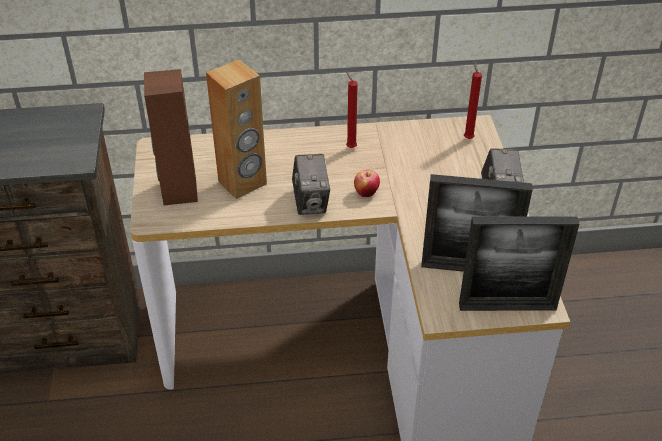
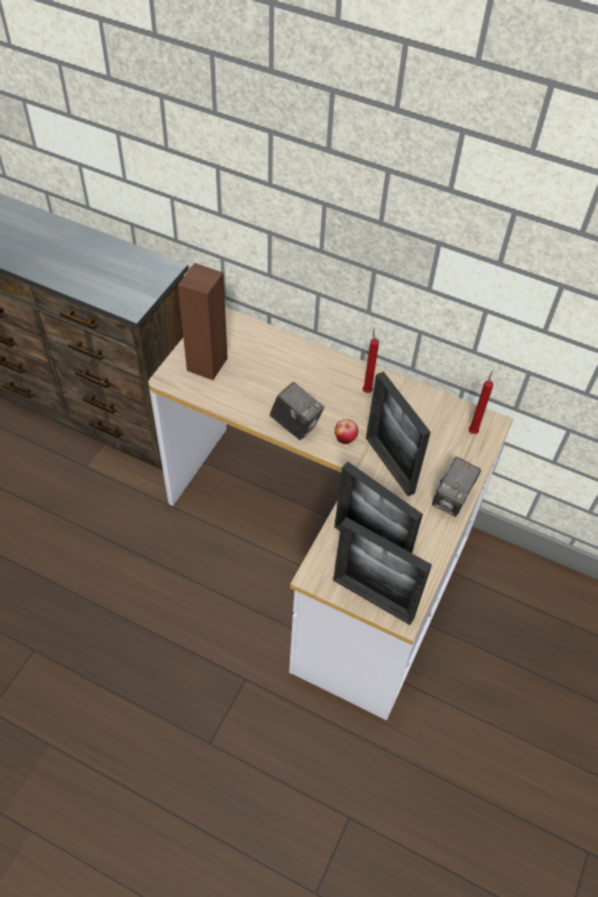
camera: 30 degrees right, 10 degrees up
(243, 183) = (258, 381): brown speaker -> none
(311, 202) = (295, 424): camera -> camera turned 75 degrees counterclockwise
(423, 195) = (389, 465): none -> picture frame

